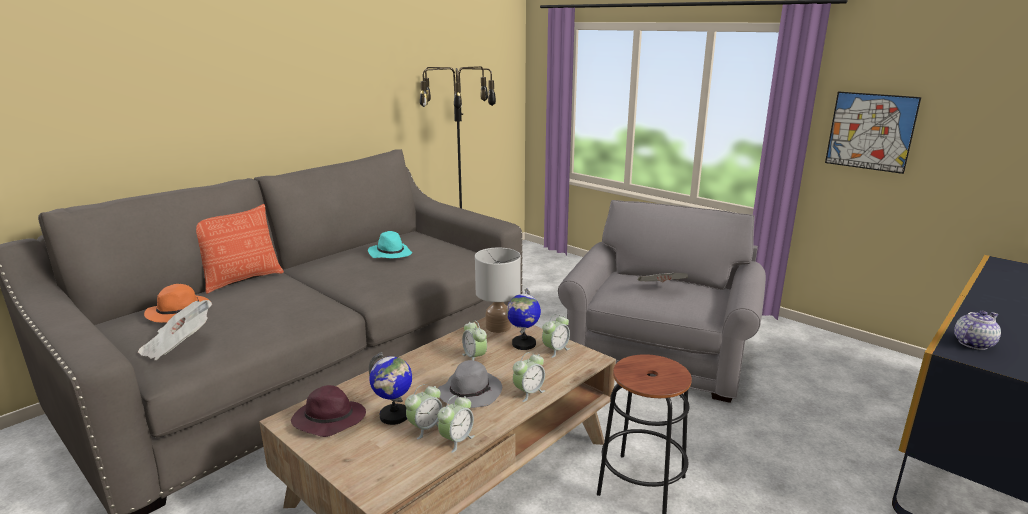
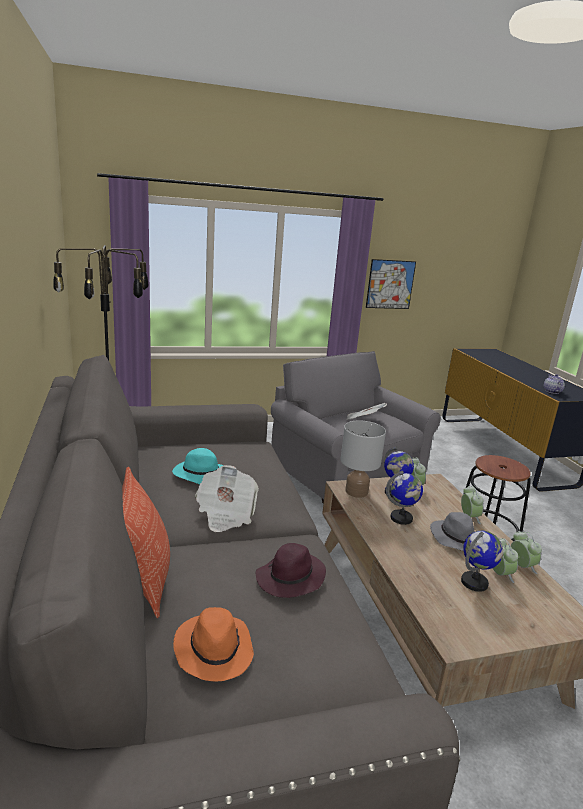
camera: 60 degrees left, 0 degrees up
(178, 346) = (325, 667): newspaper -> newspaper (225, 514)
(328, 420) = (465, 619): purple hat -> purple hat (290, 579)
(474, 357) = (401, 518): alarm clock -> globe

